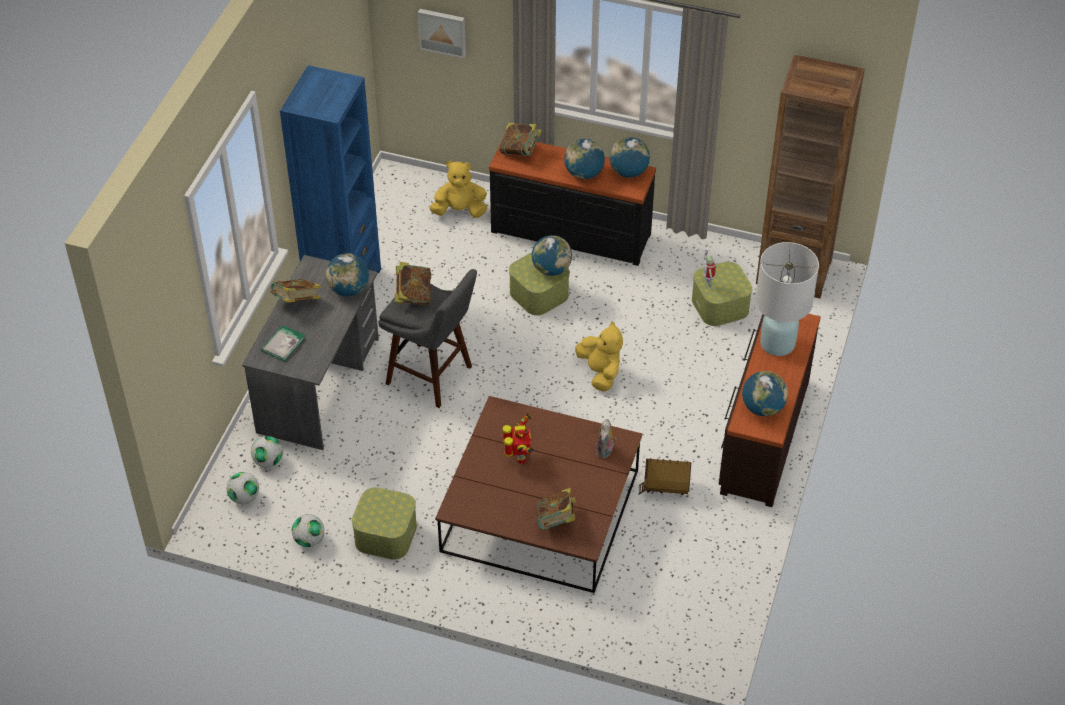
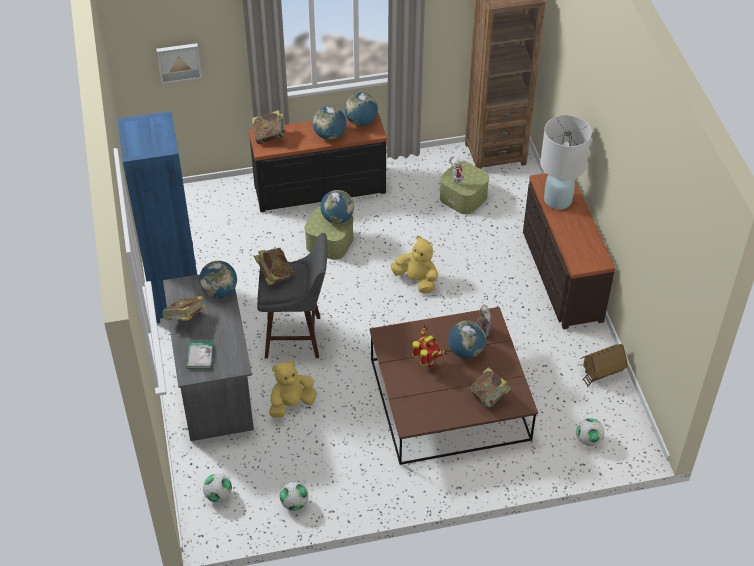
camera: 30 degrees left, 0 degrees up
(268, 461) = (216, 458): football -> football (588, 440)
(385, 534) = (349, 471): storage box -> none
(459, 211) = (225, 206): yellow plush toy -> yellow plush toy (291, 404)
(665, 488) = (523, 341): toy house -> toy house (601, 373)
(762, 408) = (583, 249): globe -> globe (466, 351)

